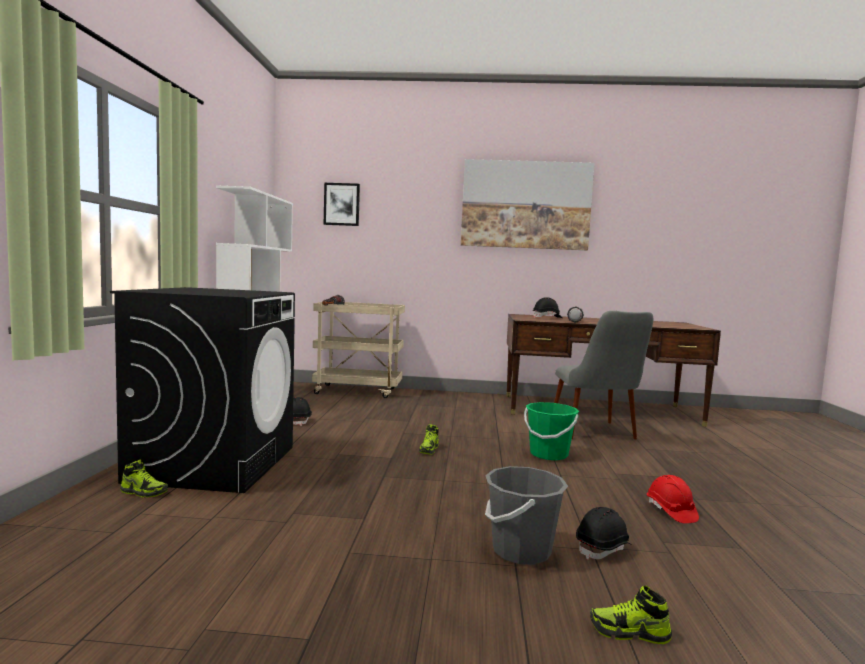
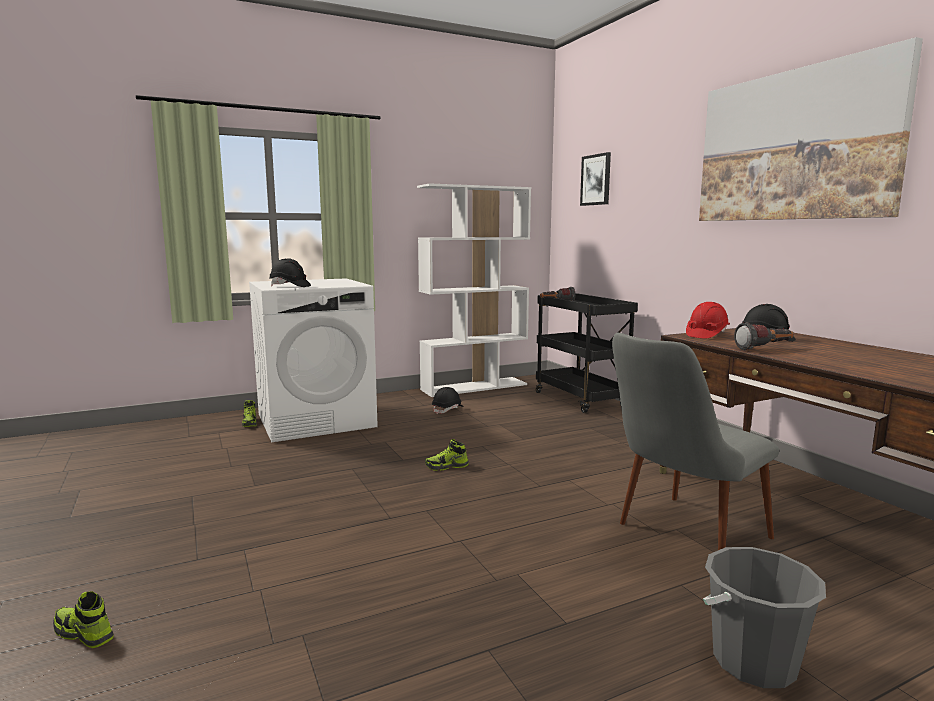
camera: 60 degrees right, 5 degrees up
(214, 463) = (316, 420): black washing machine -> white washing machine
(358, 391) = (582, 400): beige cart -> black cart
(521, 551) = (228, 556): grey bucket -> grey bucket (753, 662)
(548, 454) = (527, 521): green bucket -> none
(603, 548) = (258, 597): black hard hat -> black hard hat (290, 286)
(629, 632) = (83, 633): shoe -> shoe turned 45 degrees counterclockwise
(670, 511) = (410, 632): red hard hat -> red hard hat (706, 335)

